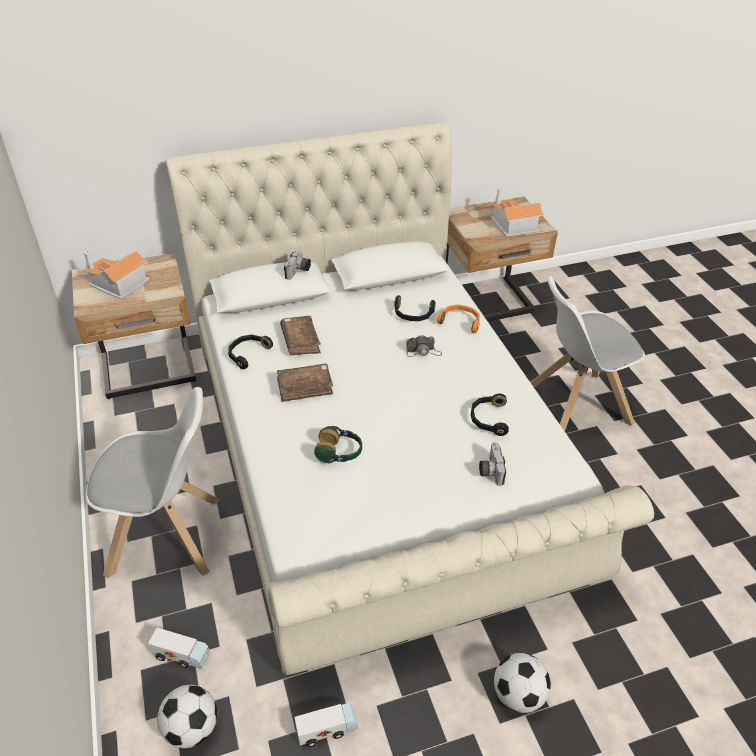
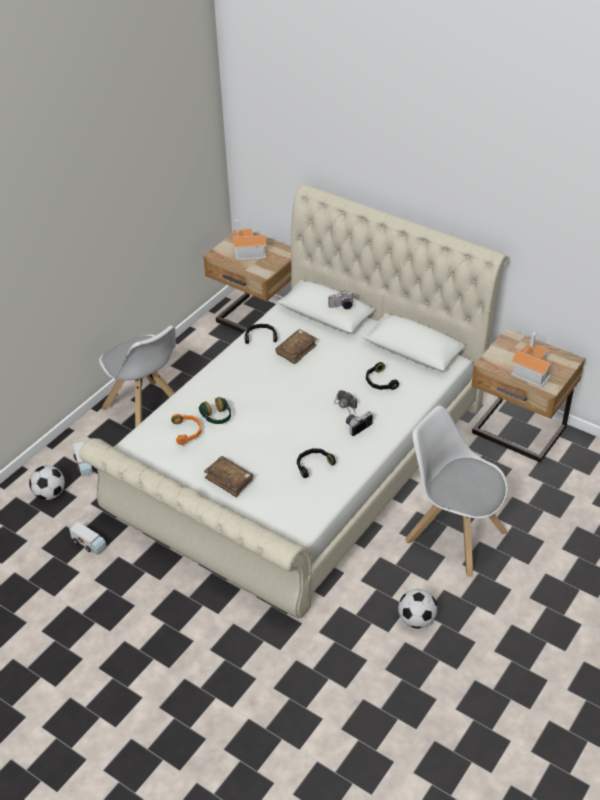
camera: 55 degrees right, 0 degrees up
(305, 387) = (257, 375): brown book -> brown book (229, 480)
(460, 322) = (398, 407): orange headphones -> orange headphones (187, 432)
(489, 470) = (268, 486): camera -> camera (357, 426)
(518, 694) = (174, 613): football -> football (416, 620)

